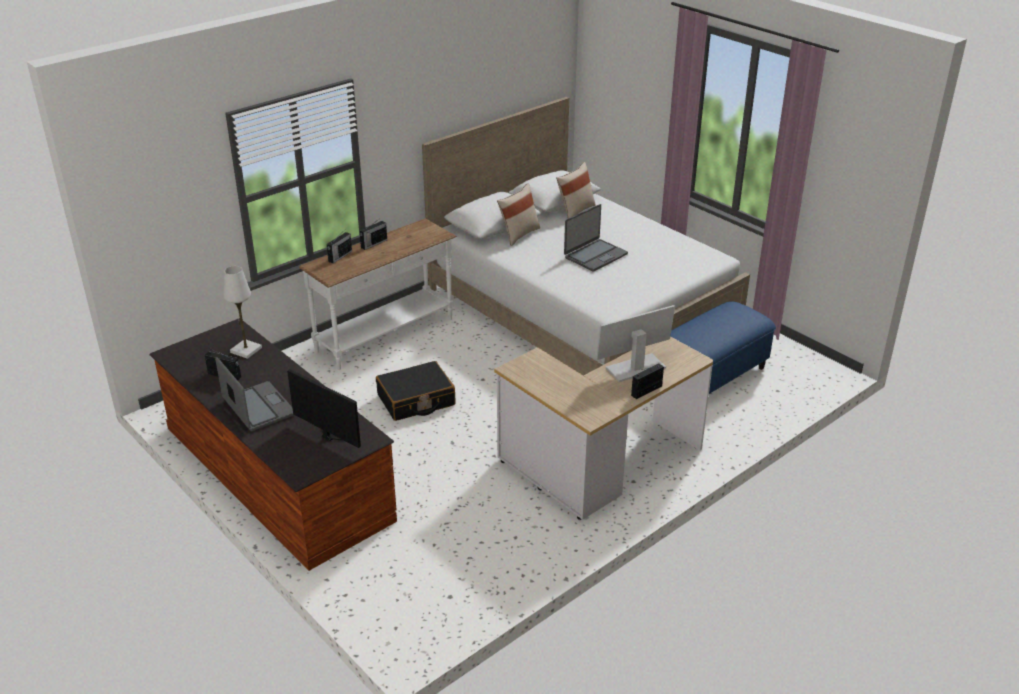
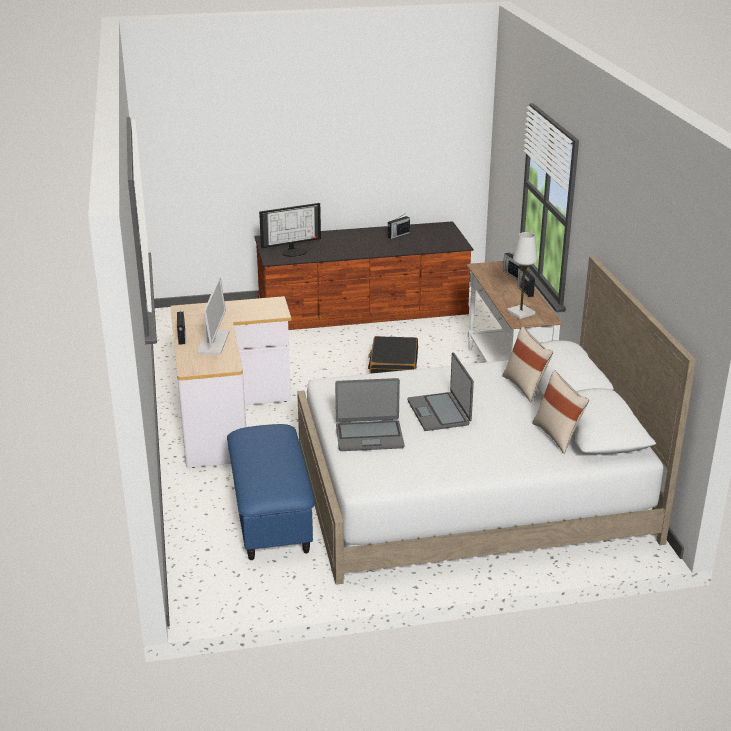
camera: 120 degrees right, 5 degrees down
(246, 350) = (423, 244): white table lamp -> white table lamp (520, 313)
(258, 408) = (348, 238): laptop -> laptop (369, 436)

